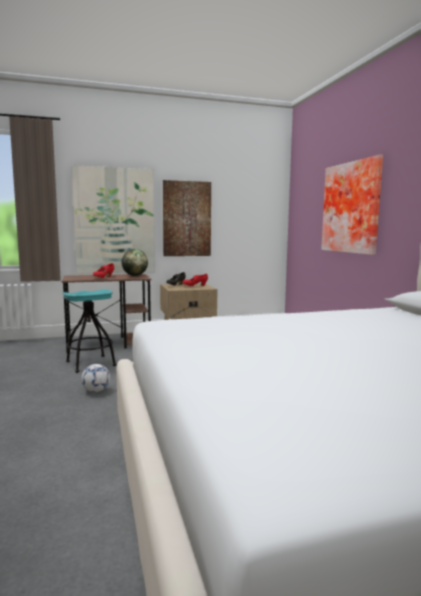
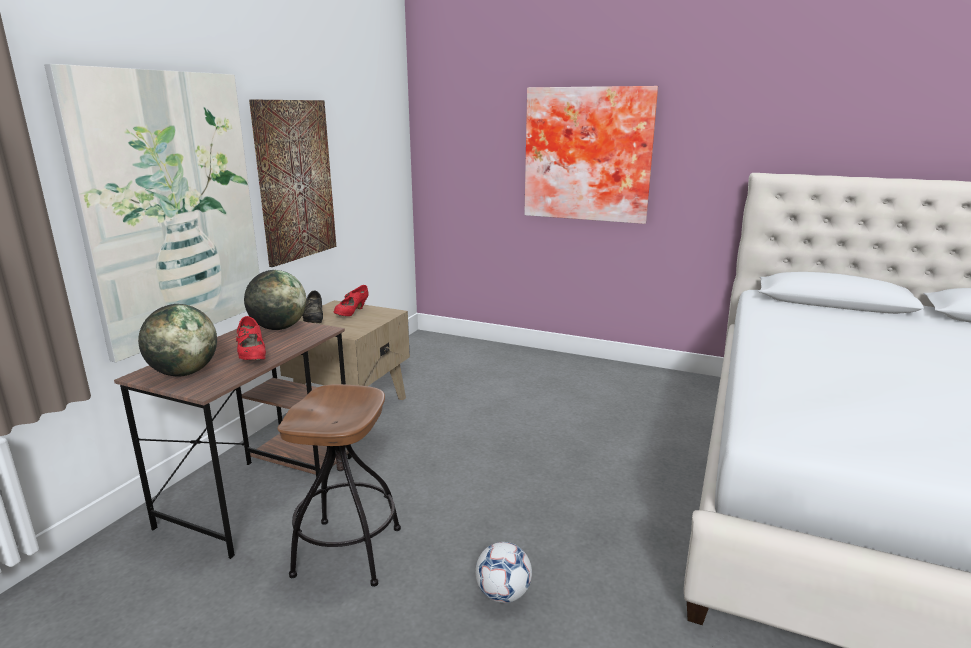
camera: 50 degrees left, 10 degrees up
(79, 277) = (184, 373): none -> globe
(90, 363) = (347, 551): turquoise stool -> brown stool

